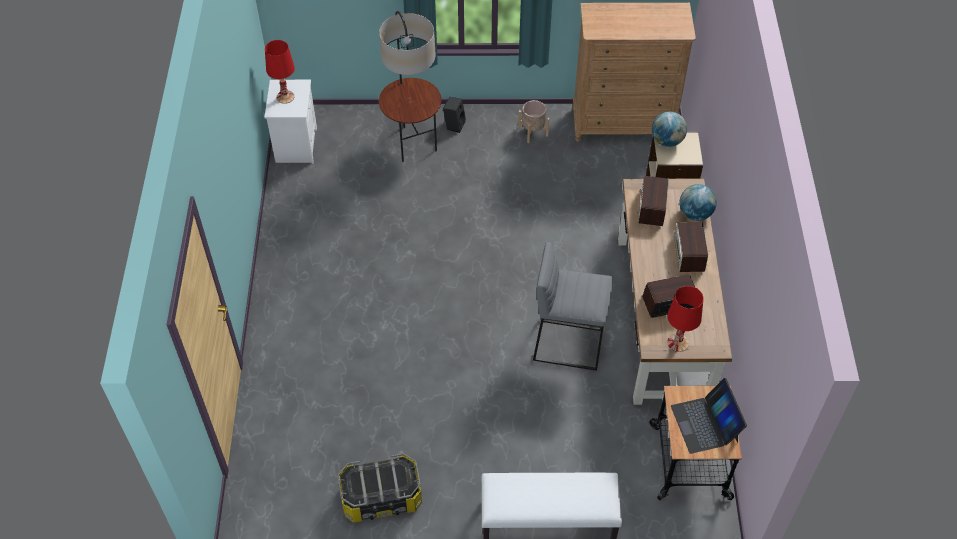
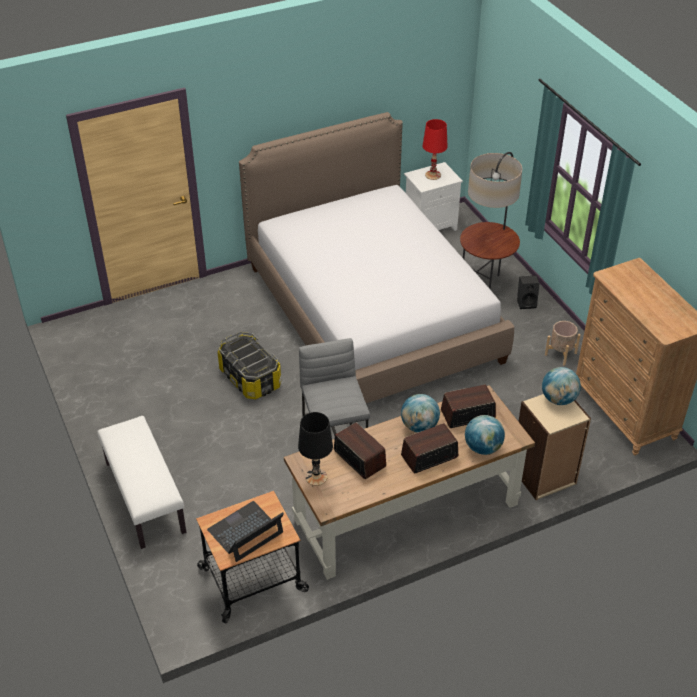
camera: 65 degrees right, 10 degrees down
(381, 498) = (123, 390): storage box -> storage box (250, 378)
(396, 242) = (372, 313): none -> bed
(650, 246) = (419, 426): none -> globe
(677, 342) = (316, 477): red table lamp -> black table lamp

